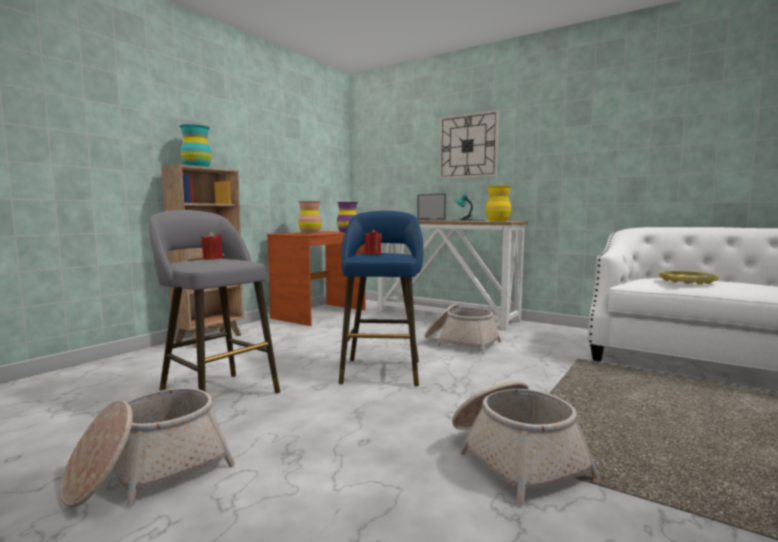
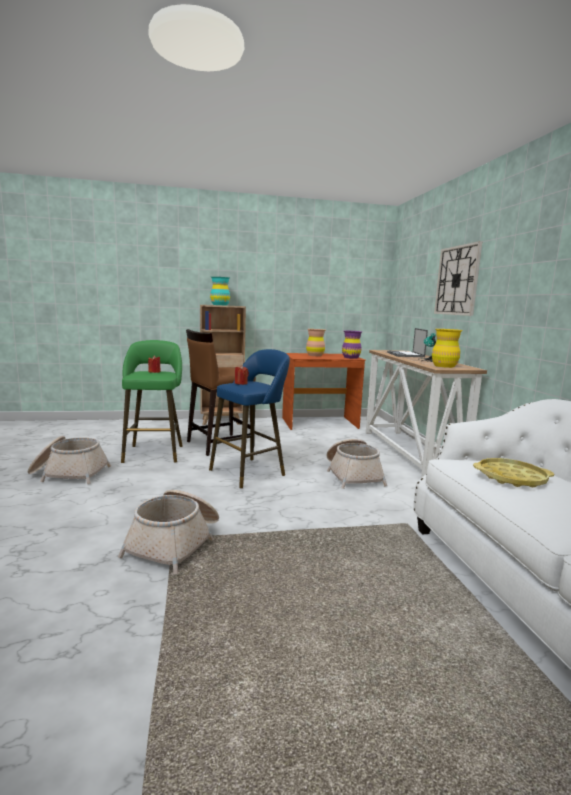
camera: 45 degrees right, 5 degrees up
(216, 394) = (154, 452): grey stool -> green stool
(275, 359) = (219, 444): none -> brown stool

